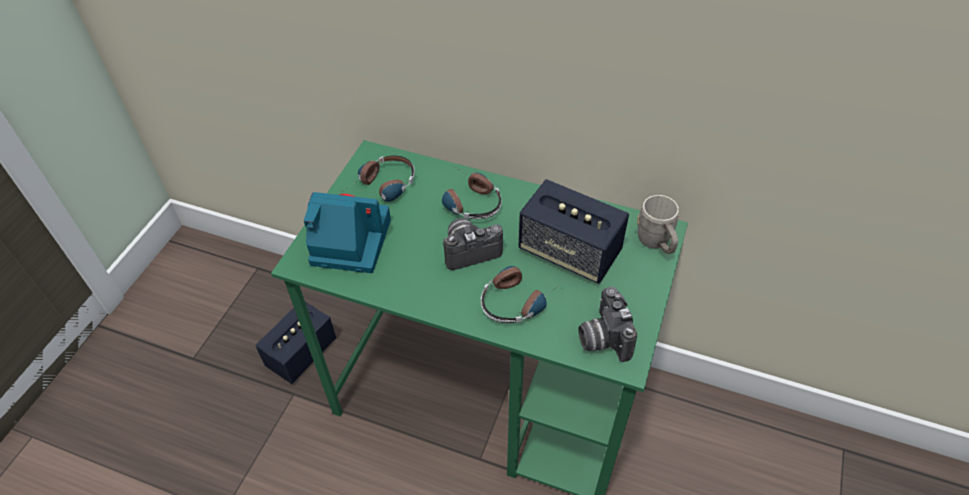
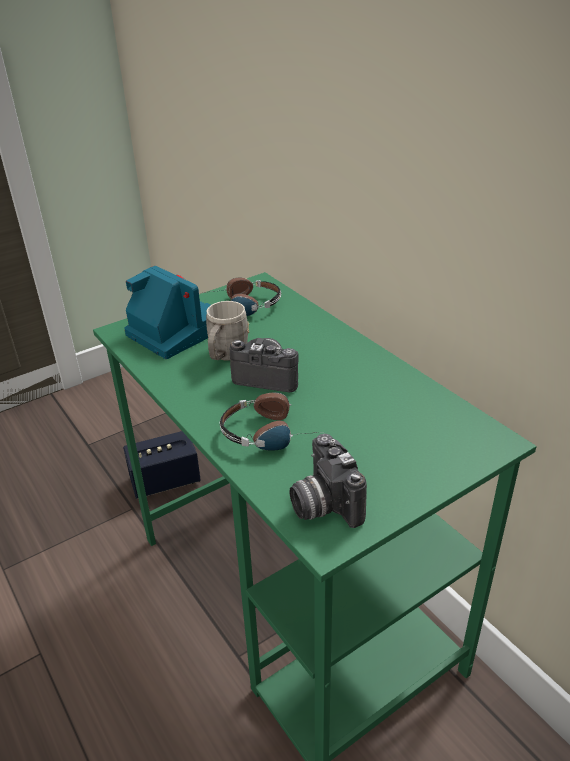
camera: 35 degrees right, 15 degrees down
(467, 200) = (307, 340): headphones -> none
(569, 252) = (365, 416): speaker -> none
(602, 337) = (322, 504): camera -> camera turned 45 degrees counterclockwise
(656, 243) = (475, 448): grey mug -> grey mug (226, 356)

